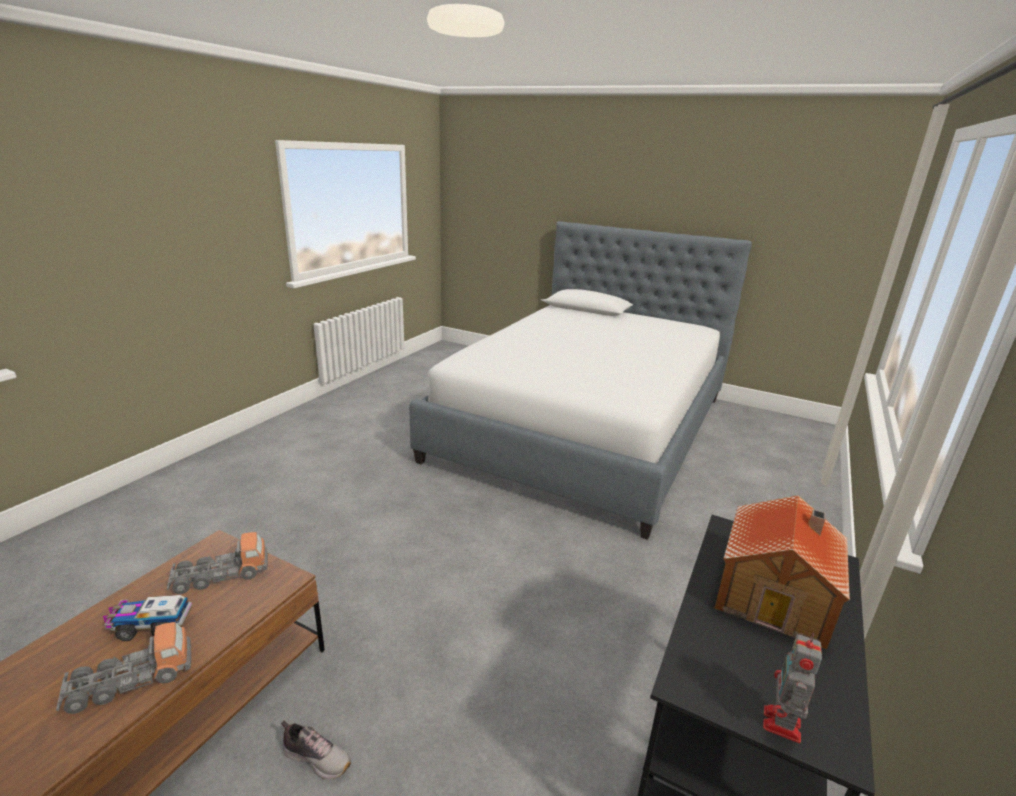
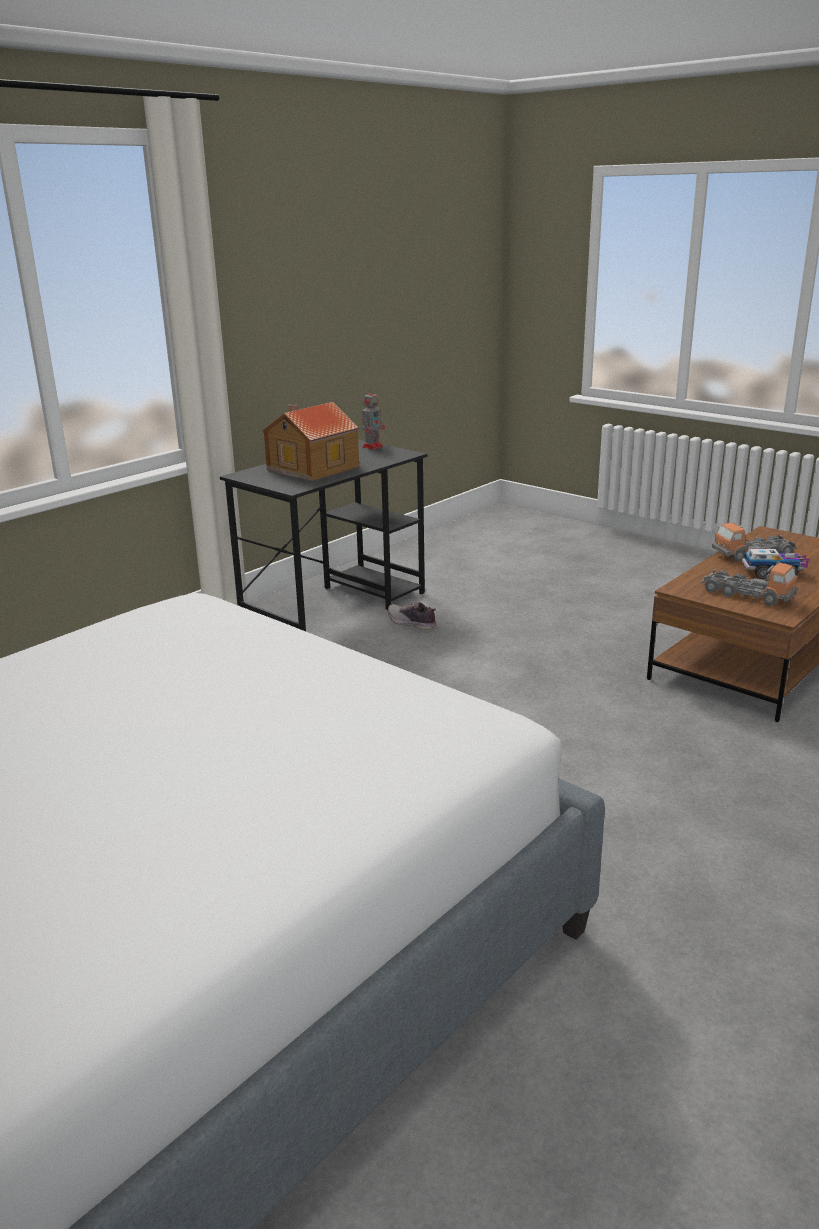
camera: 165 degrees left, 0 degrees up
(221, 575) = (747, 594): toy truck -> toy truck turned 135 degrees counterclockwise
(317, 757) = (624, 632): shoe -> shoe (411, 623)

